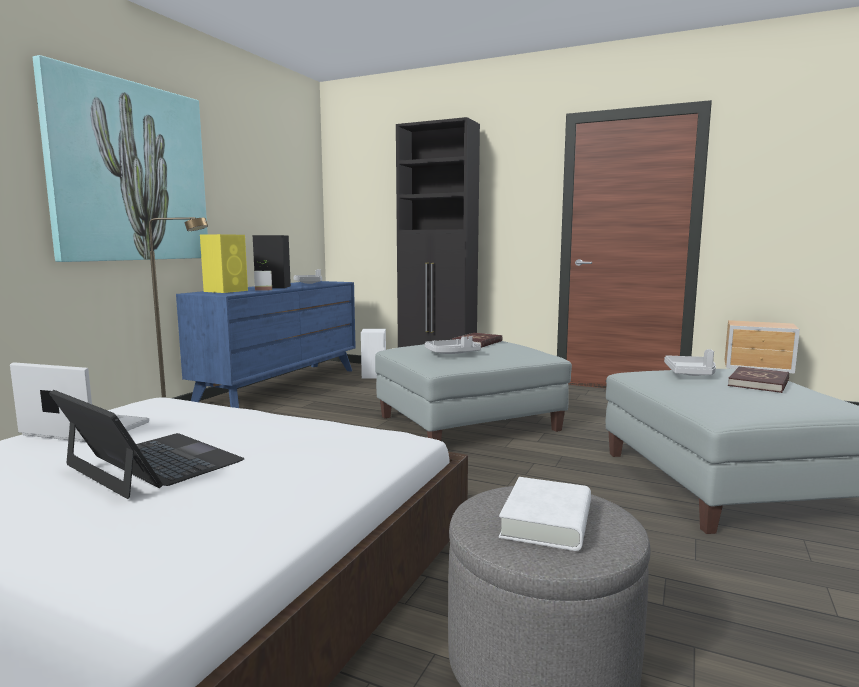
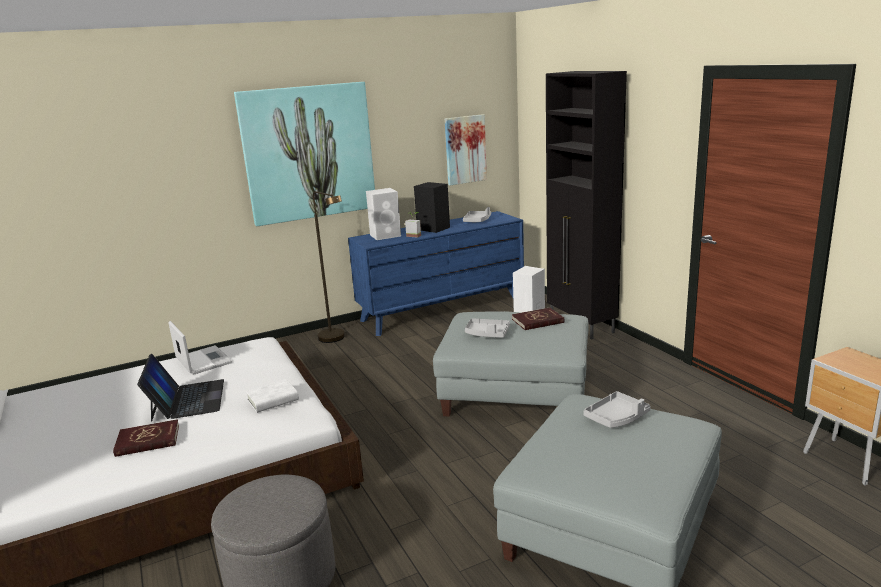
camera: 40 degrees right, 10 degrees up
(226, 291) = (386, 235): yellow speaker -> white speaker
(284, 209) = (465, 149): none -> picture
(547, 521) = (263, 506): white book -> white book (273, 400)
(759, 383) = (642, 450): red book -> red book (148, 440)

